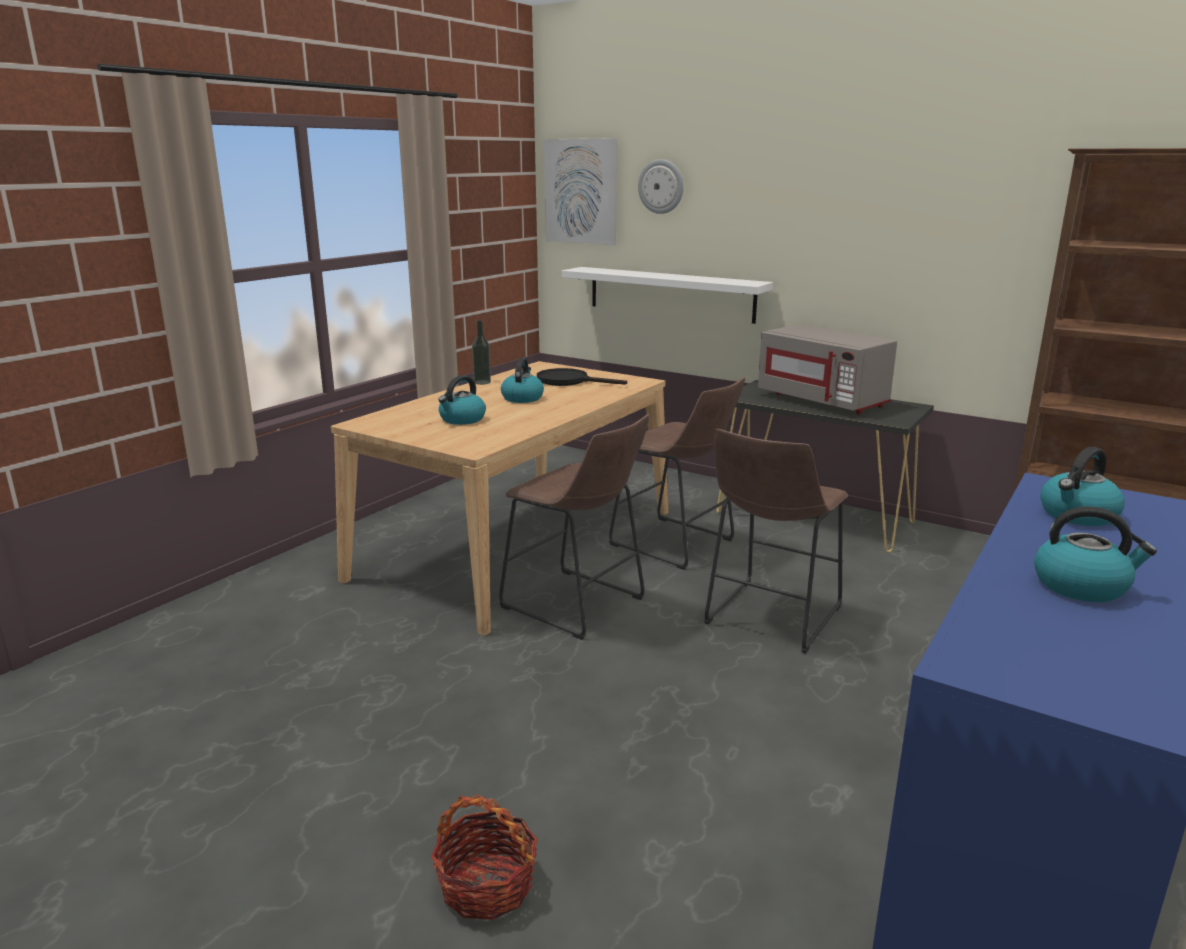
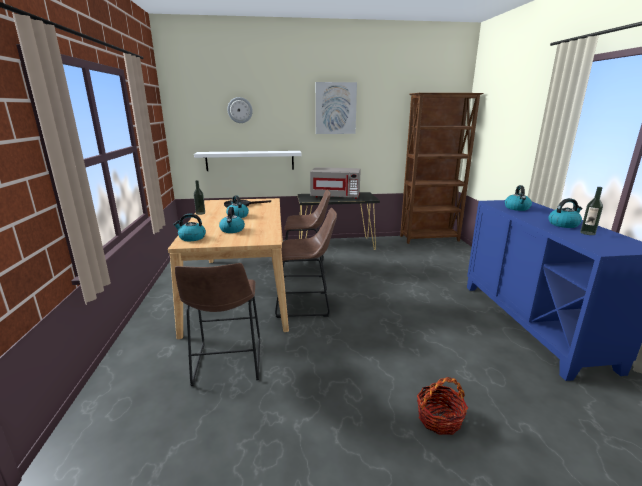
camera: 40 degrees left, 0 degrees up
(388, 418) = (192, 238): none -> kettle
(581, 191) = (193, 113): picture -> picture (335, 108)
(769, 618) = (375, 283): brown stool -> brown stool (227, 364)
(1081, 624) = (587, 233): none -> bottle

